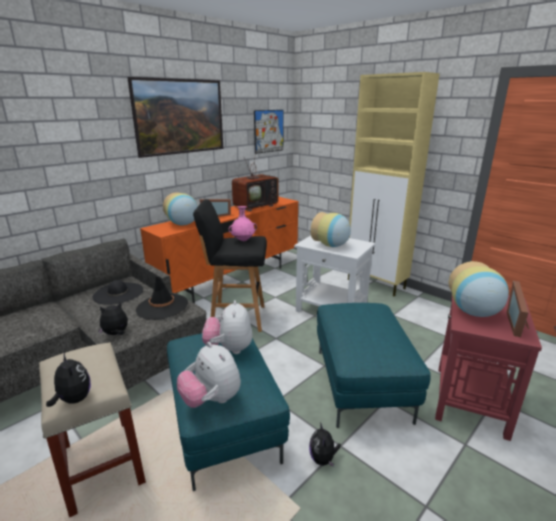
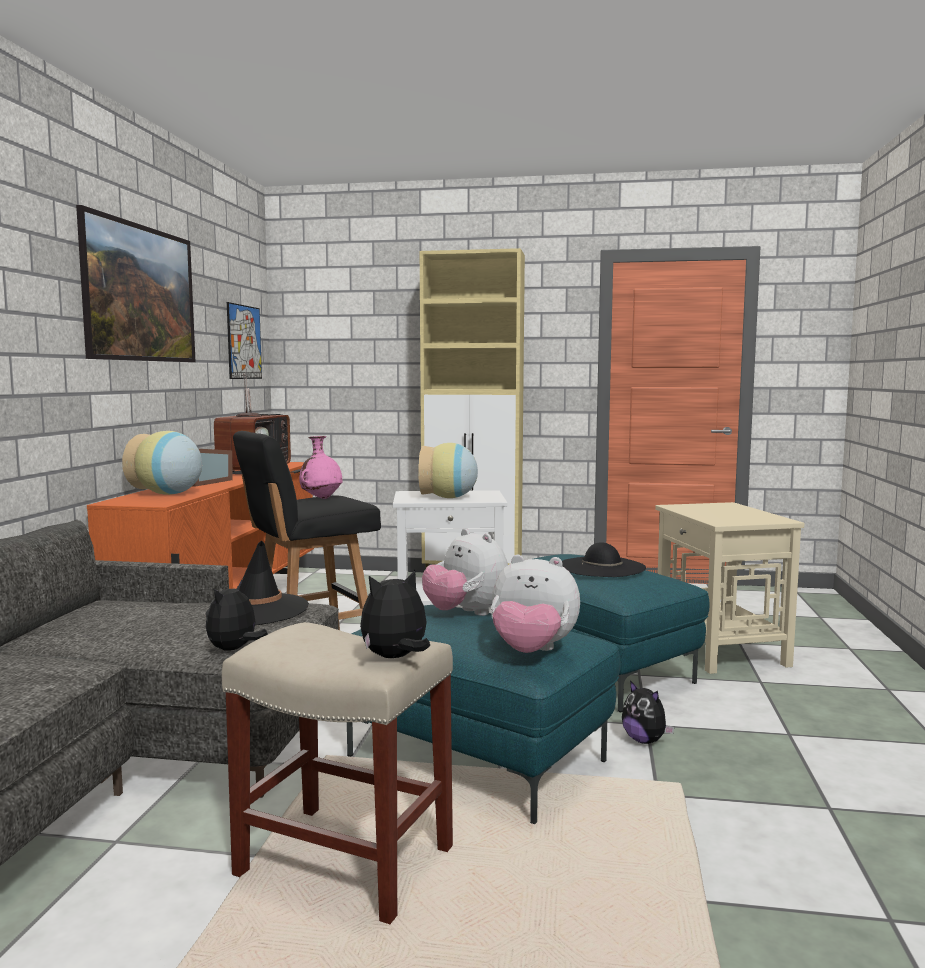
camera: 35 degrees left, 15 degrees down
(73, 399) = (395, 658): plush toy -> plush toy turned 45 degrees counterclockwise
(118, 293) = (129, 615): black hat -> black hat (602, 567)
(469, 399) = (719, 650): red side table -> beige side table
(473, 312) = (711, 515): vase -> none
(518, 323) = (761, 514): picture frame -> none

